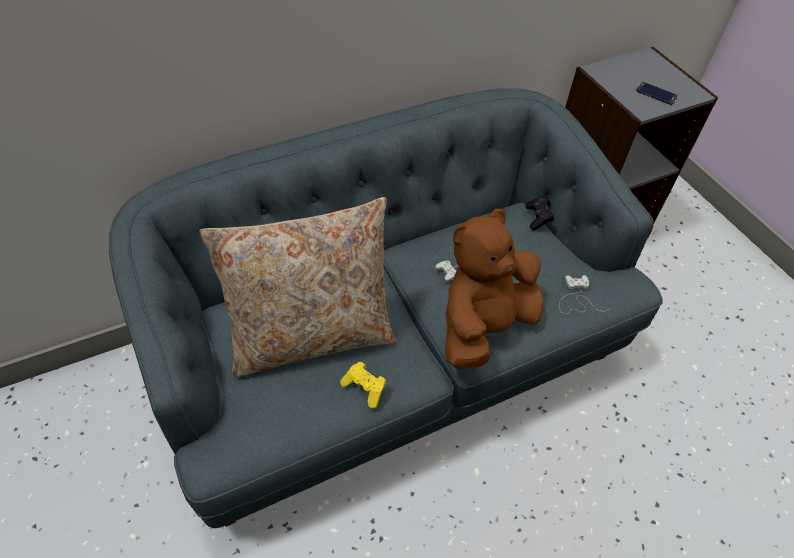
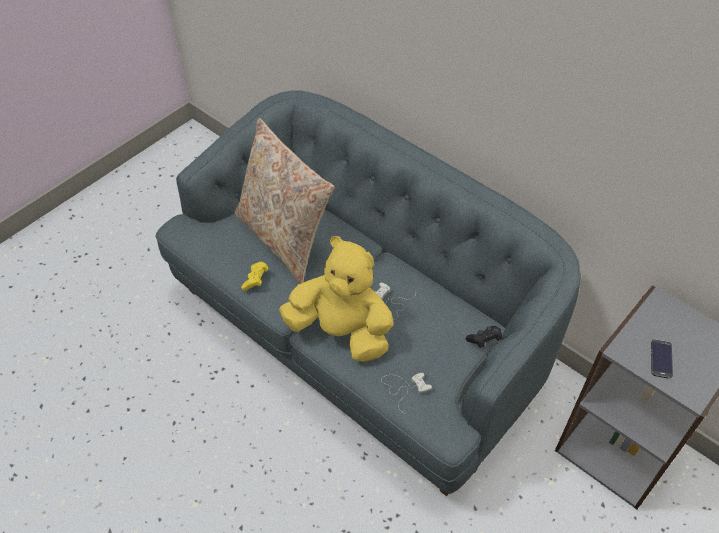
camera: 70 degrees right, 0 degrees up
(483, 326) = (341, 331): brown plush toy -> yellow plush toy

